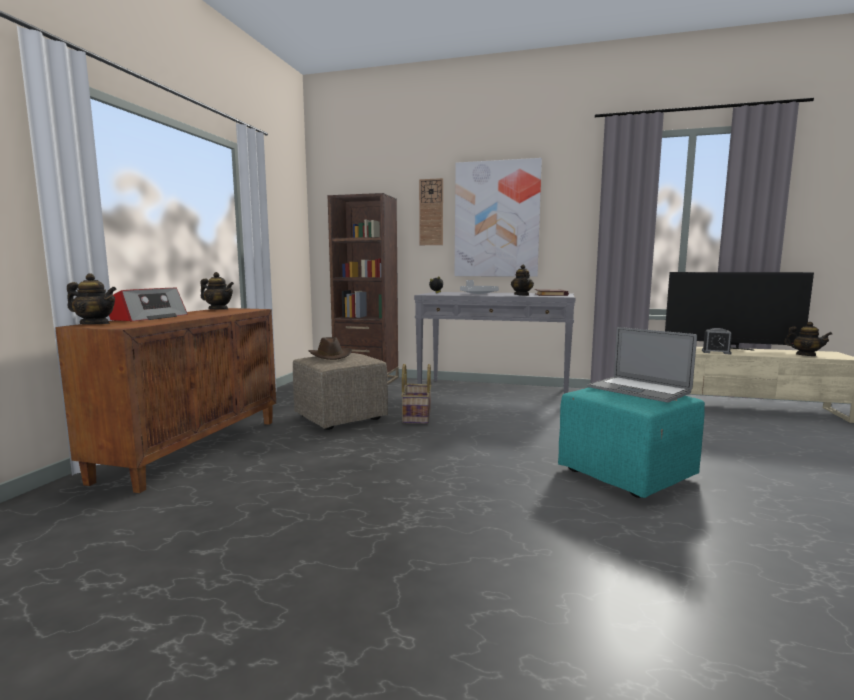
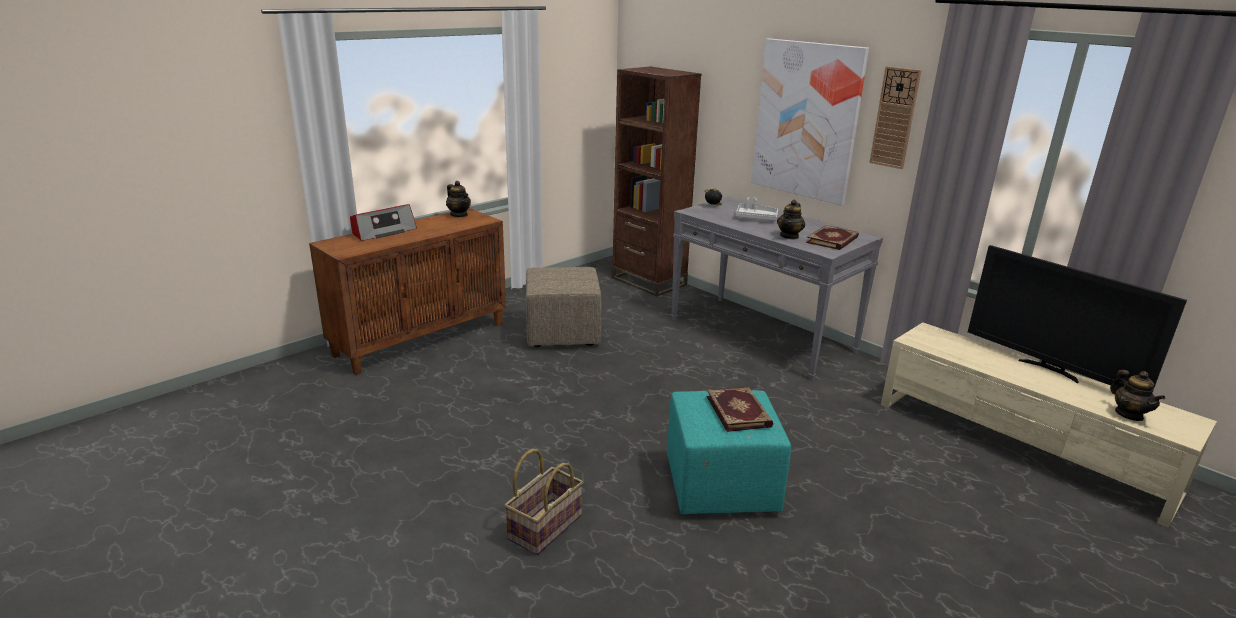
camera: 30 degrees right, 15 degrees up
(95, 324) = (335, 242): teapot -> none
(330, 356) = (556, 273): brown hat -> none
(416, 416) = (630, 351): basket -> basket (544, 526)
(431, 212) = (736, 97): wall clock -> wall clock (895, 118)
(638, 390) = (739, 411): laptop -> book
(716, 352) = (1006, 372): alarm clock -> none

